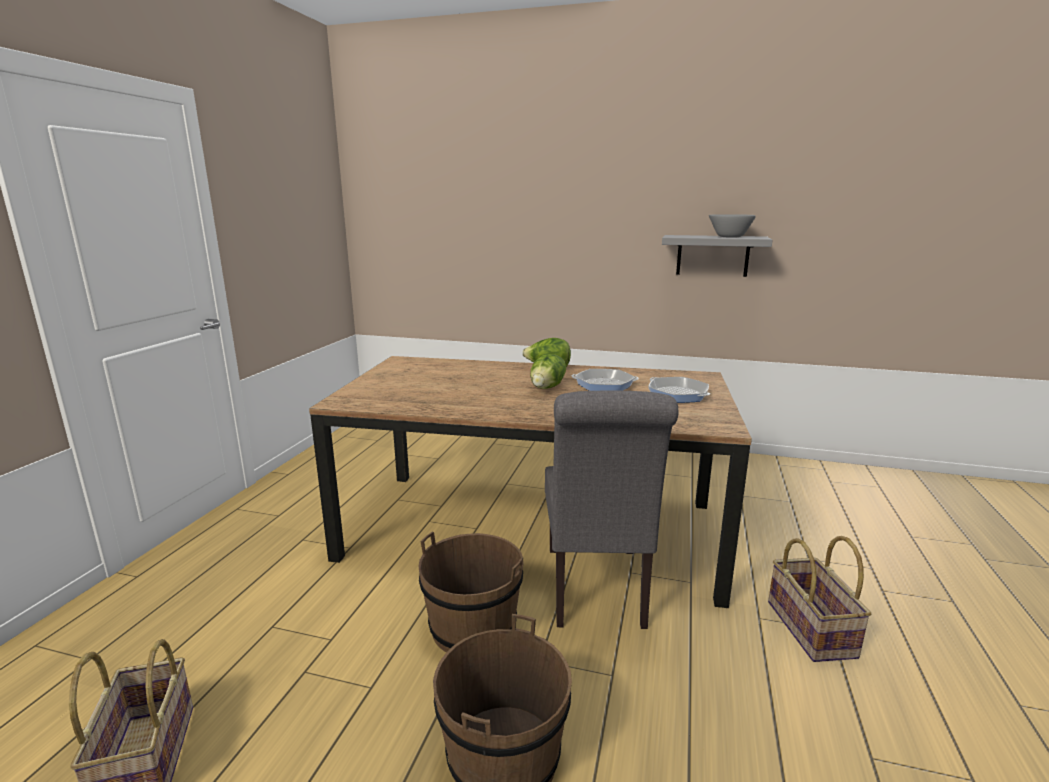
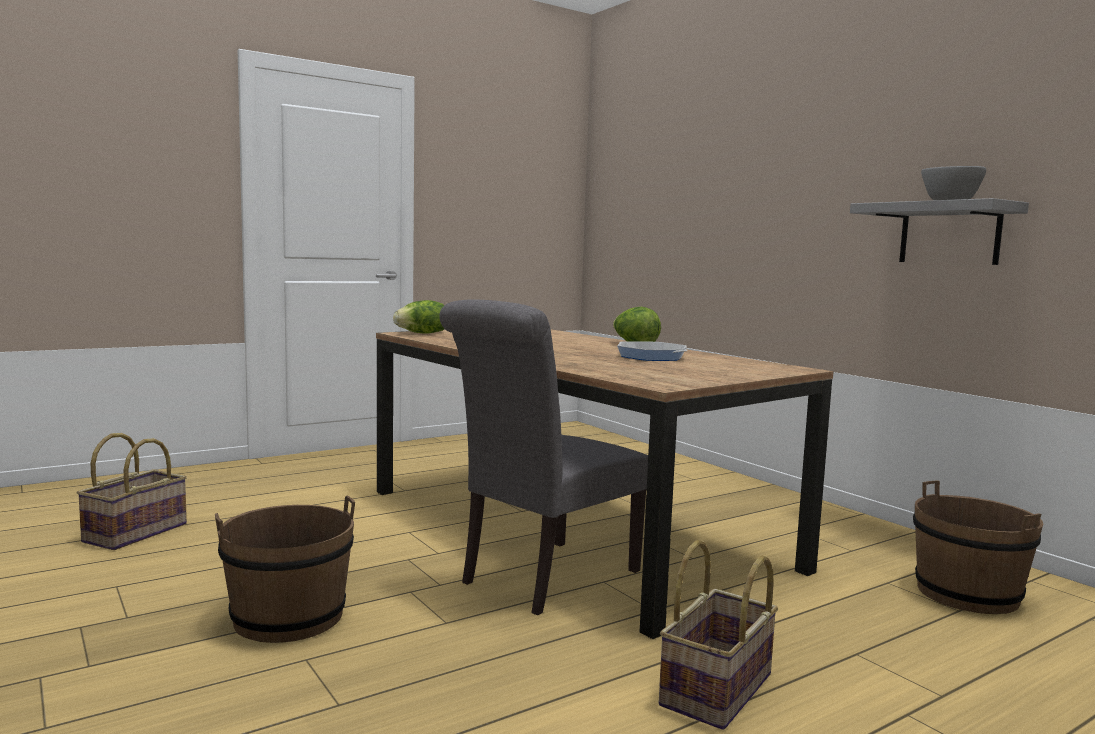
camera: 40 degrees right, 10 degrees down
(473, 627) = (401, 557): brown bucket -> brown bucket (967, 594)
(547, 387) = (590, 350): lettuce -> lettuce (423, 333)
(677, 394) = (706, 370): frying pan -> none

